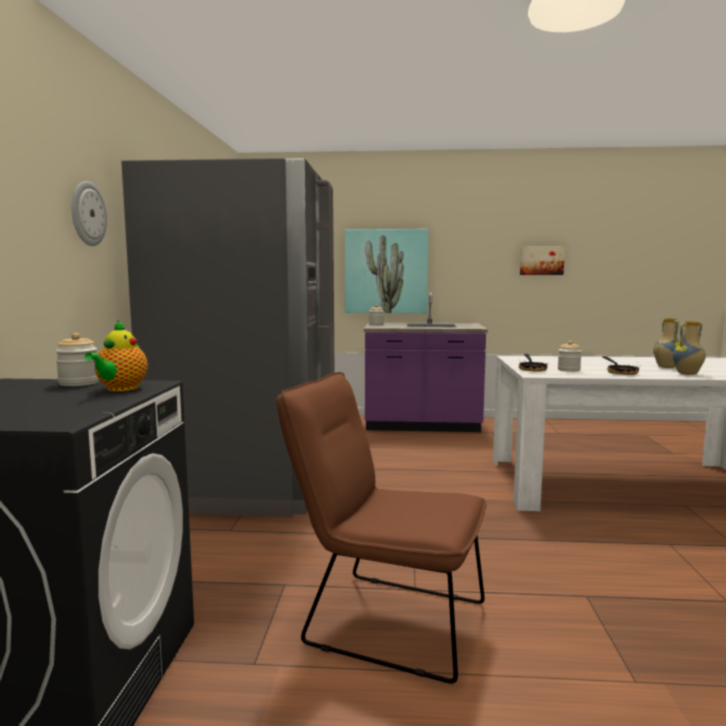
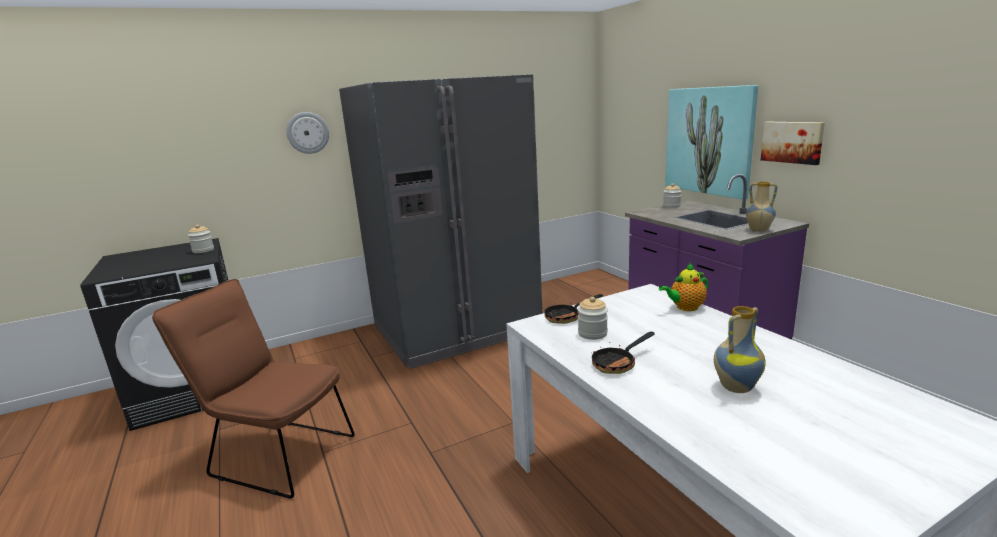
camera: 60 degrees right, 10 degrees up
(120, 389) = (186, 260): teapot -> teapot (685, 307)
(384, 620) = (276, 454): brown chair -> brown chair turned 60 degrees counterclockwise
(541, 261) = (931, 135): picture -> picture (792, 142)
(687, 374) = (686, 410): vase -> vase (758, 230)

